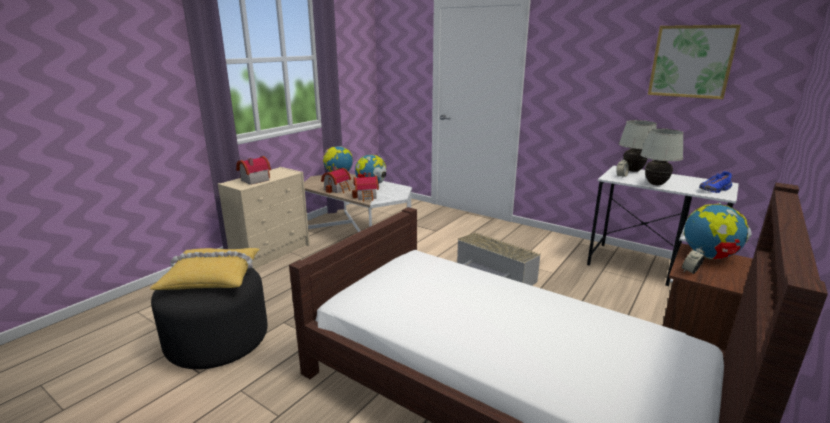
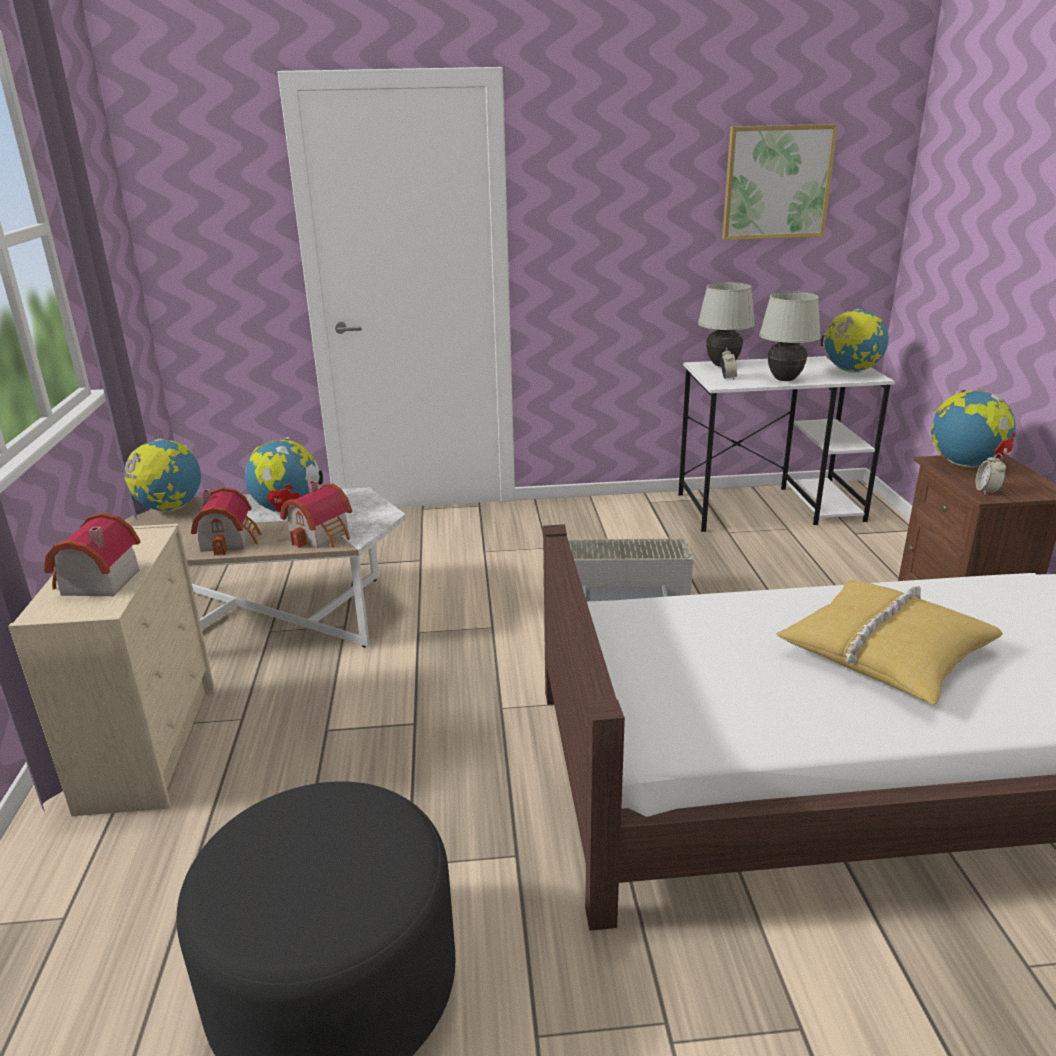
camera: 40 degrees left, 5 degrees up
(212, 276) = (309, 846): yellow pillow -> yellow pillow (884, 652)
(714, 190) = (851, 371): blue shoe -> globe

